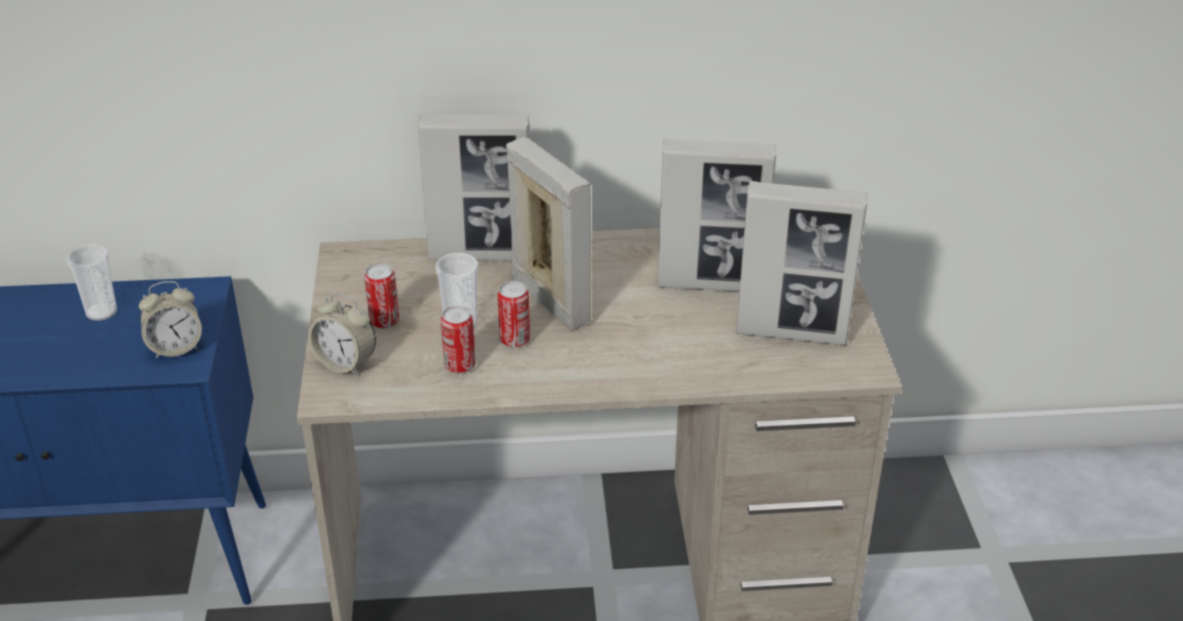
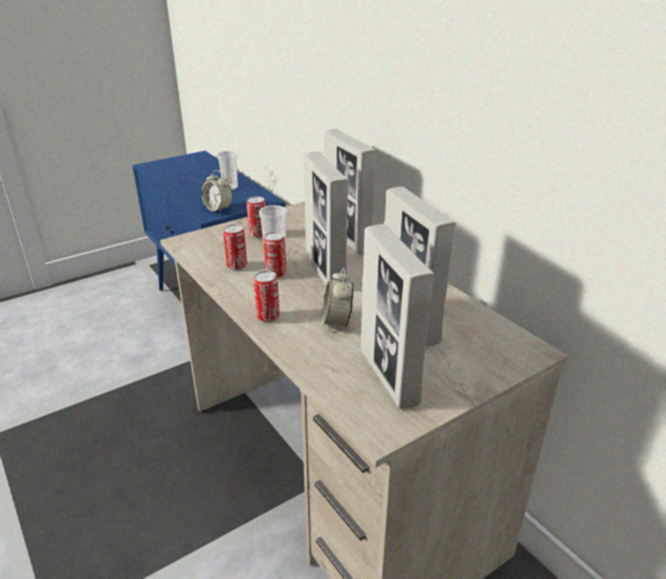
camera: 60 degrees right, 5 degrees down
(345, 363) = (212, 236): alarm clock -> alarm clock (337, 322)
(550, 301) = (325, 273): picture frame -> picture frame turned 135 degrees clockwise
(612, 376) = (268, 317): none -> can

